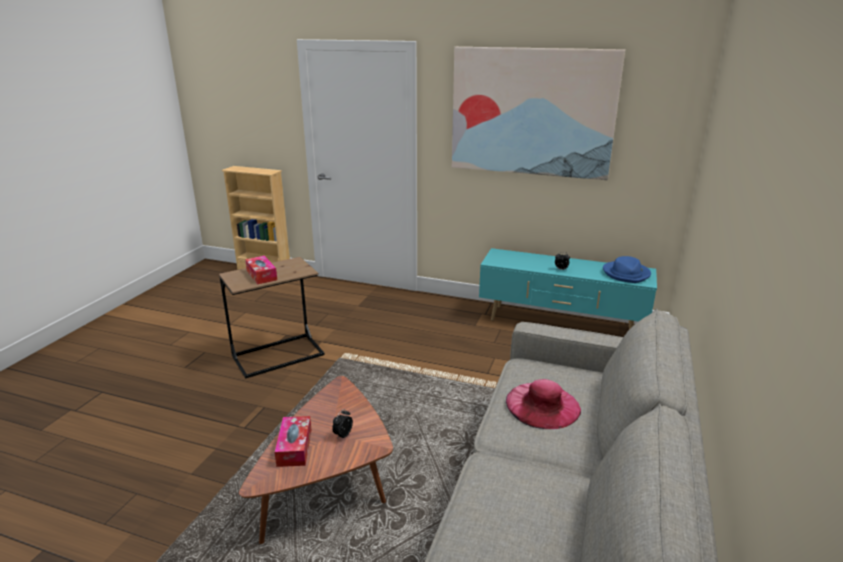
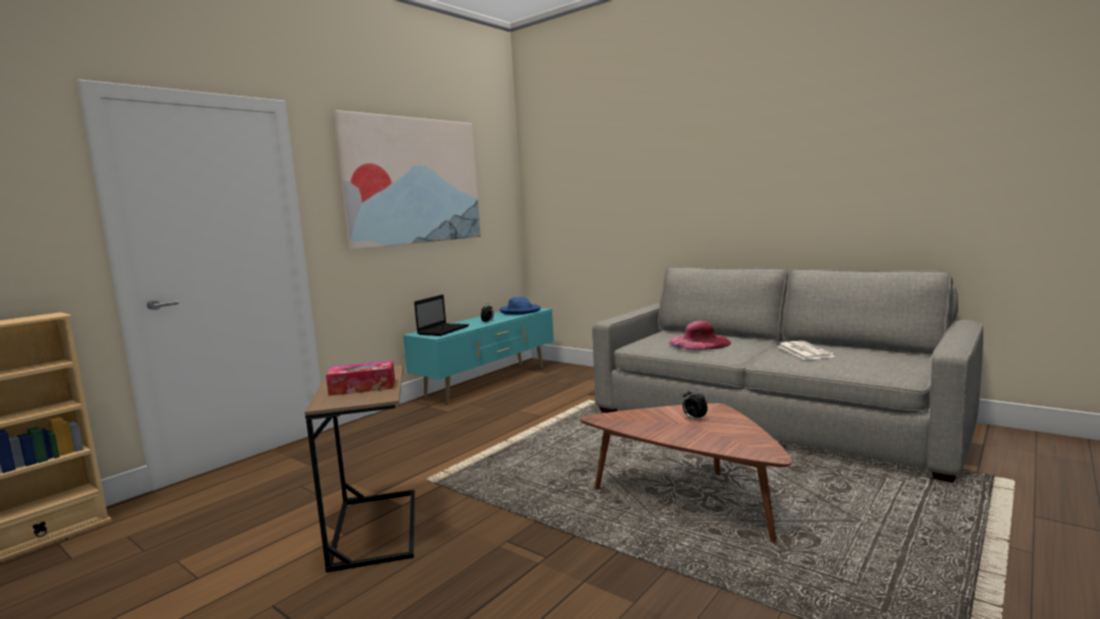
camera: 70 degrees left, 15 degrees down
(294, 447) = (711, 438): tissue box -> none
(514, 259) = (443, 330): none -> laptop
(529, 492) = (804, 351): none -> newspaper

